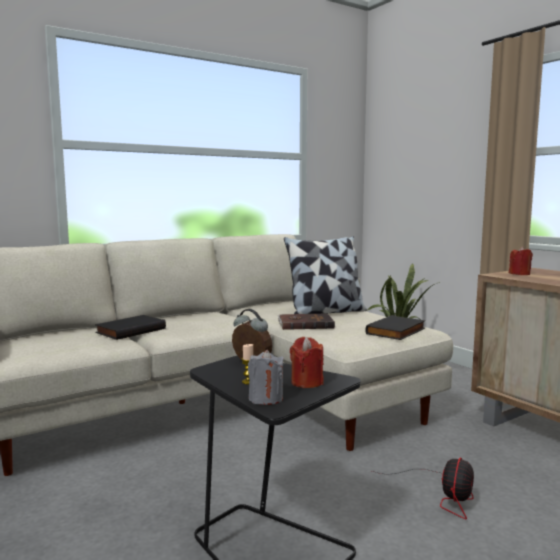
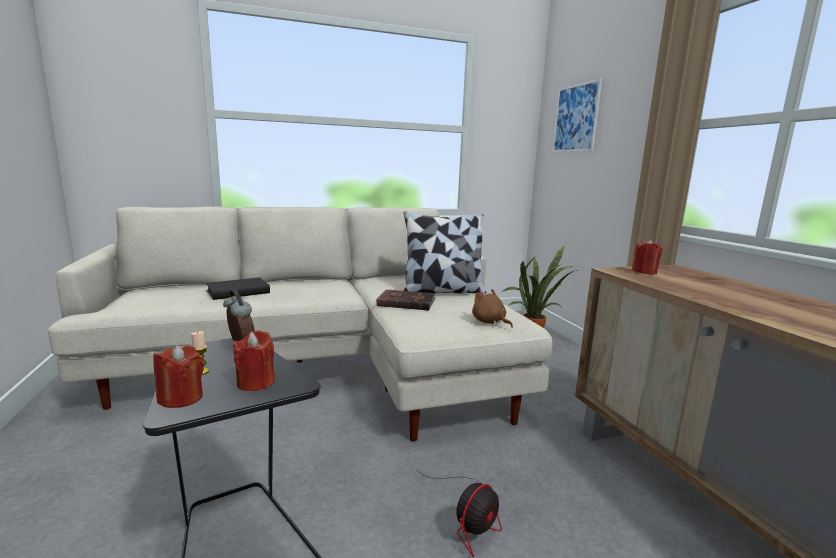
camera: 15 degrees right, 5 degrees up
(265, 398) = (181, 398): grey candle -> red candle
(397, 331) = (490, 322): black book -> brown plush toy
(407, 145) = (575, 118): none -> picture

